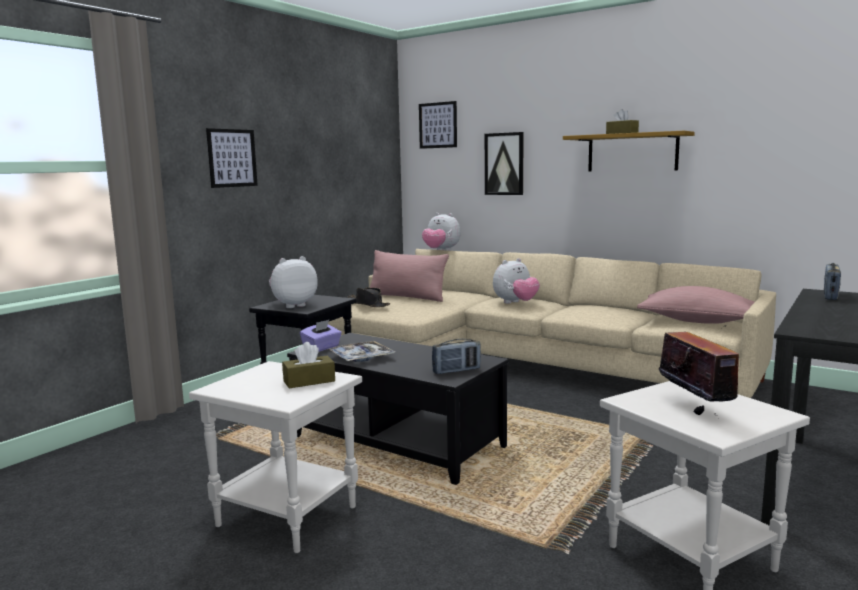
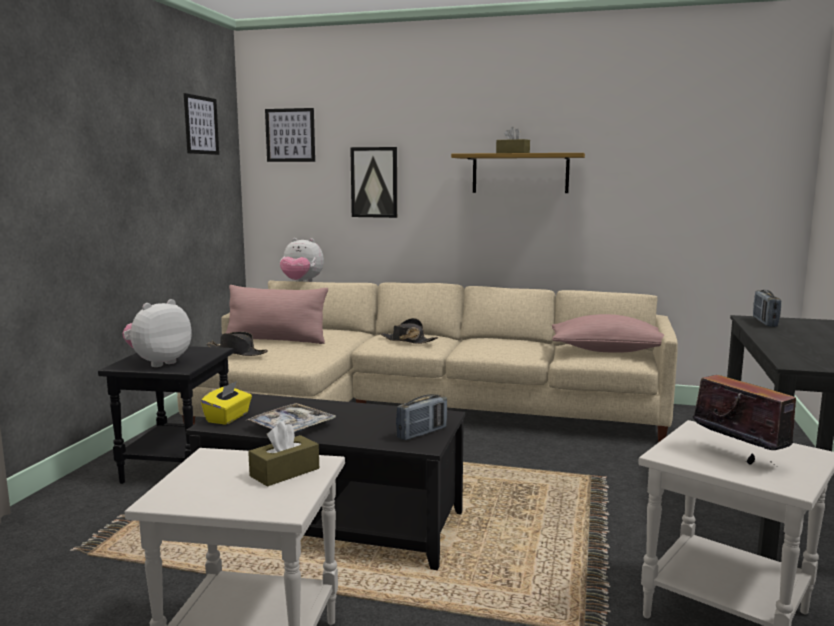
camera: 20 degrees left, 0 degrees up
(232, 158) = (56, 170): picture -> picture (201, 125)
(322, 348) = (228, 418): purple tissue box -> yellow tissue box
(515, 303) = (408, 341): plush toy -> black hat

